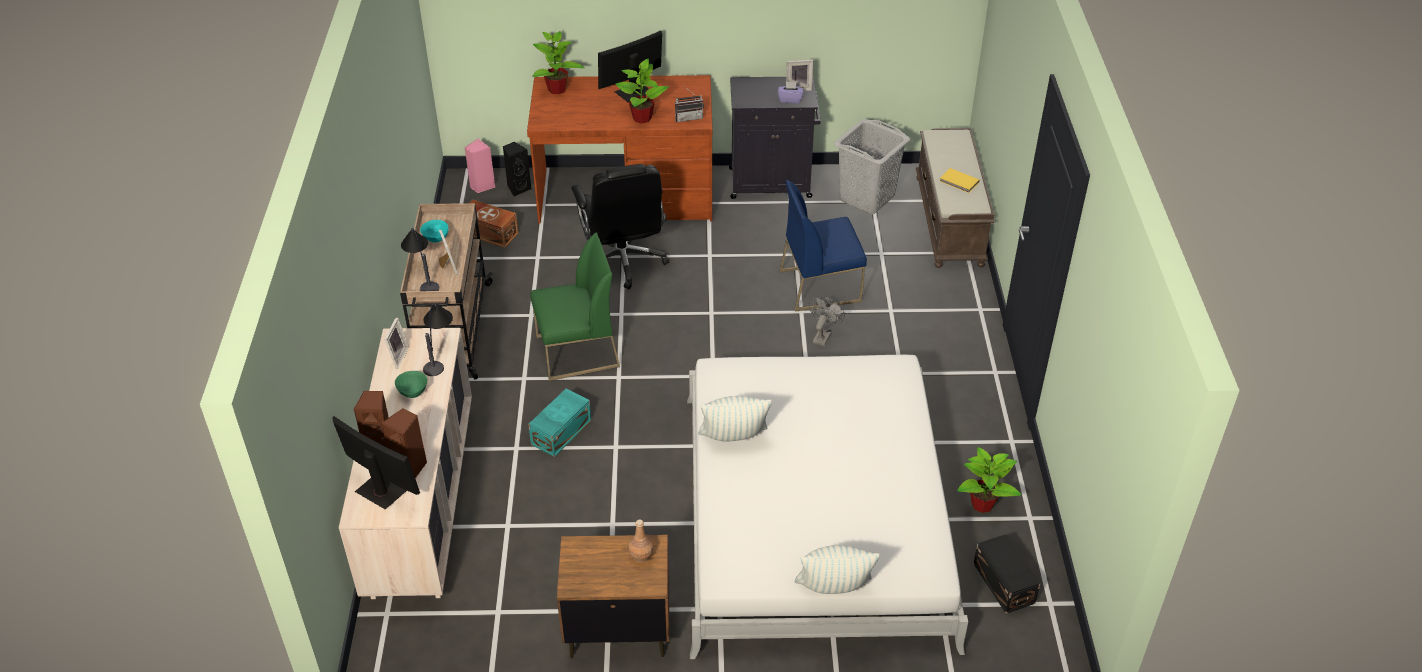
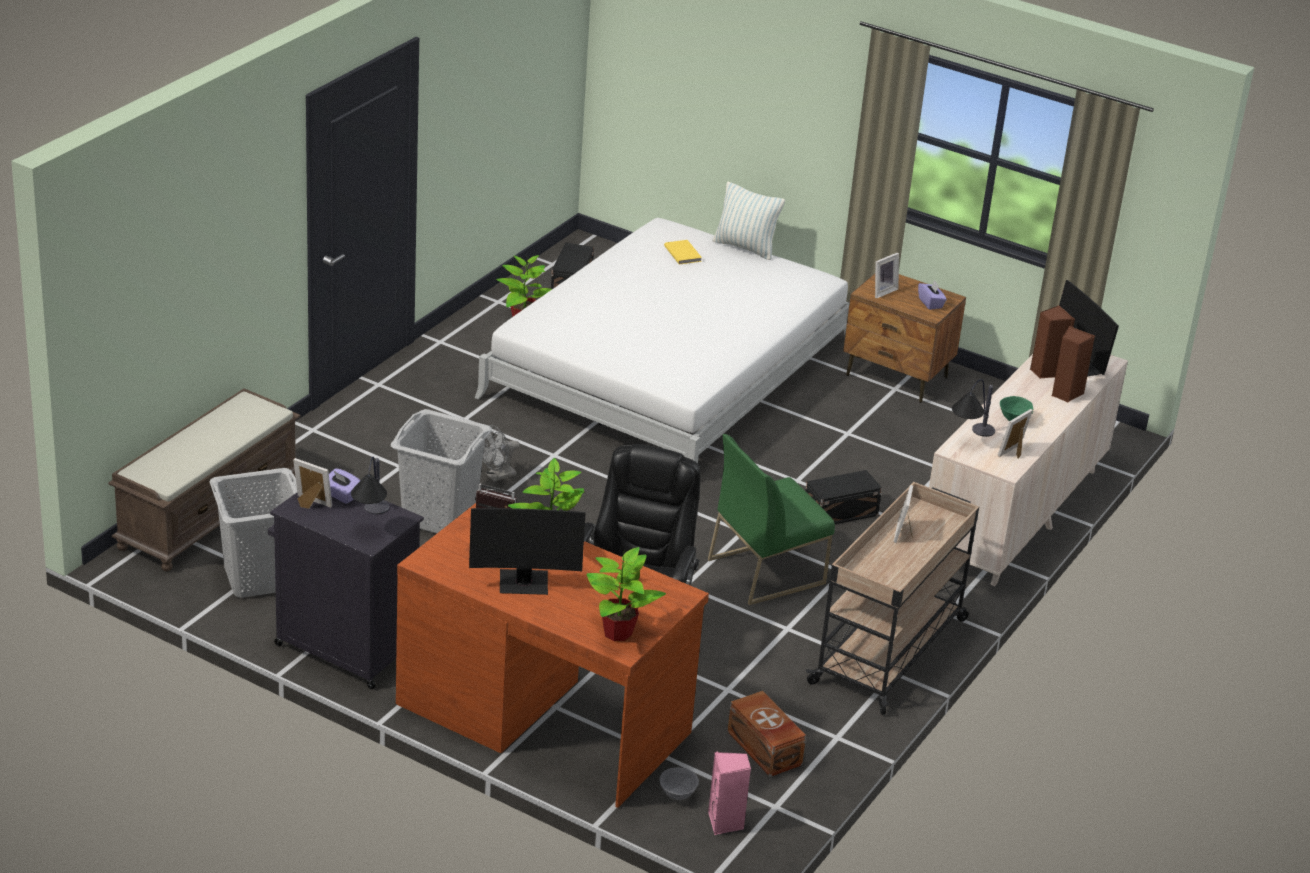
camera: 150 degrees left, 10 degrees down
(422, 277) = (938, 534): table lamp -> table lamp (372, 521)
(436, 239) = (898, 567): turquoise bowl -> none
(518, 188) = (677, 795): black speaker -> grey bowl
(560, 432) = (842, 512): turquoise storage box -> black storage box
(577, 352) = (766, 570): green chair -> green chair turned 45 degrees counterclockwise
(584, 564) = (930, 303): none -> purple tissue box
(641, 556) = (882, 291): brown bottle -> picture frame
(733, 438) = (726, 345): pillow -> none
(820, 285) = (439, 517): blue chair -> grey laundry basket
(959, 182) = (226, 428): yellow book -> yellow book (683, 253)

